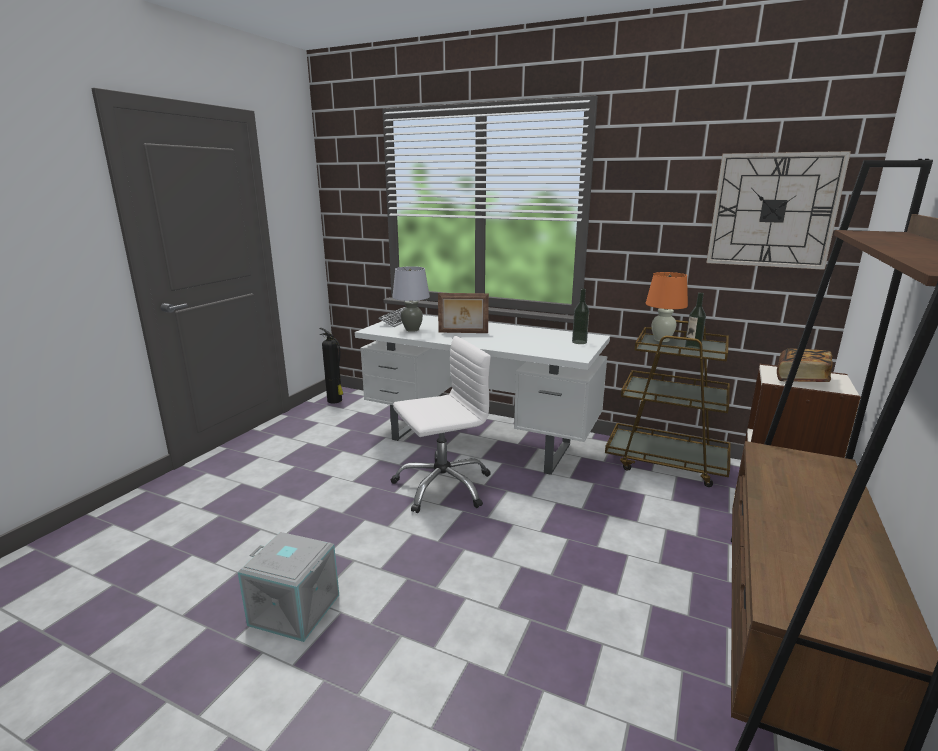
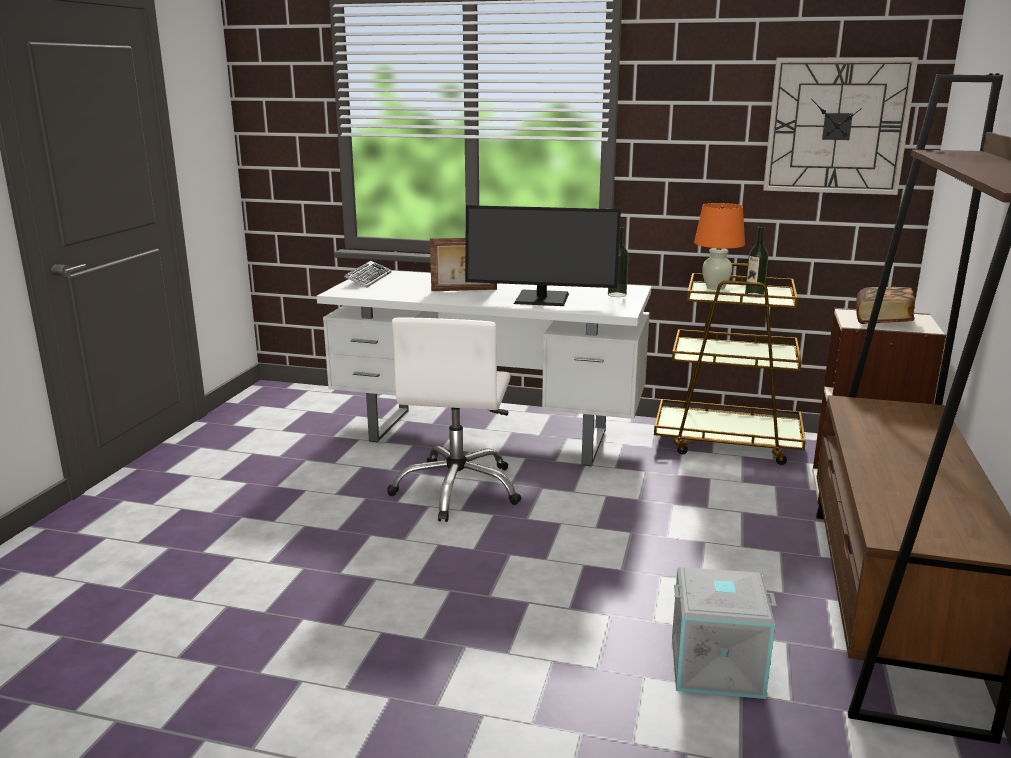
camera: 10 degrees left, 0 degrees up
(296, 609) = (323, 635): grey storage box -> grey storage box (717, 665)
(335, 401) = (268, 399): fire extinguisher -> none
(412, 329) = (394, 289): grey table lamp -> none
(442, 486) = (458, 489): white office chair -> white office chair turned 135 degrees clockwise
(518, 343) = (541, 299): none -> monitor

